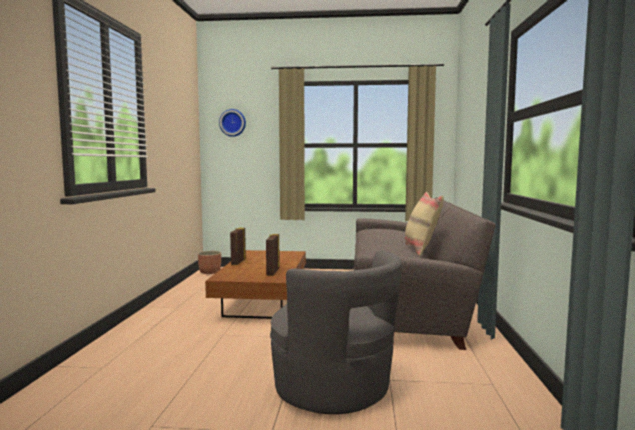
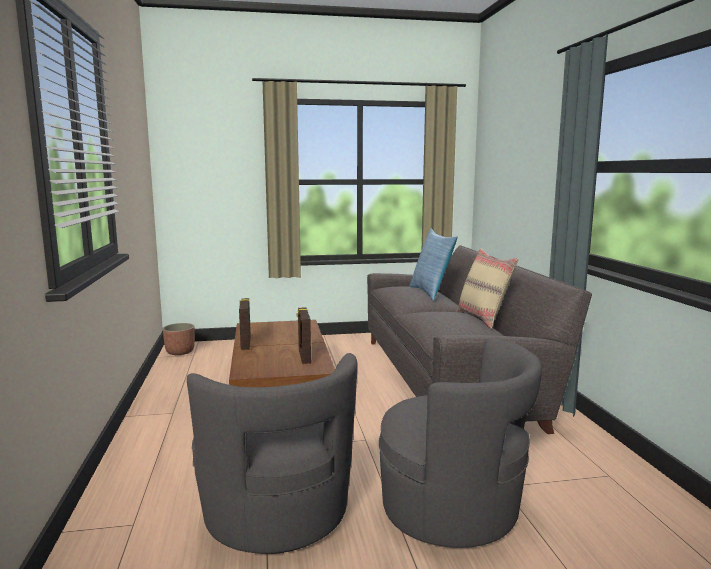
camera: 15 degrees left, 5 degrees up
(199, 375) = (277, 516): none -> grey armchair
(233, 123) = (199, 151): wall clock -> none
(397, 232) = (431, 293): none -> pillow

